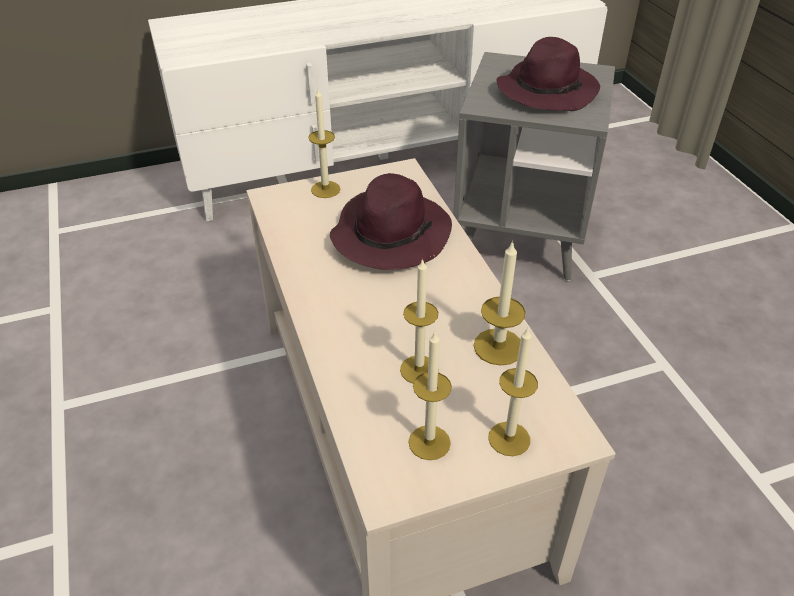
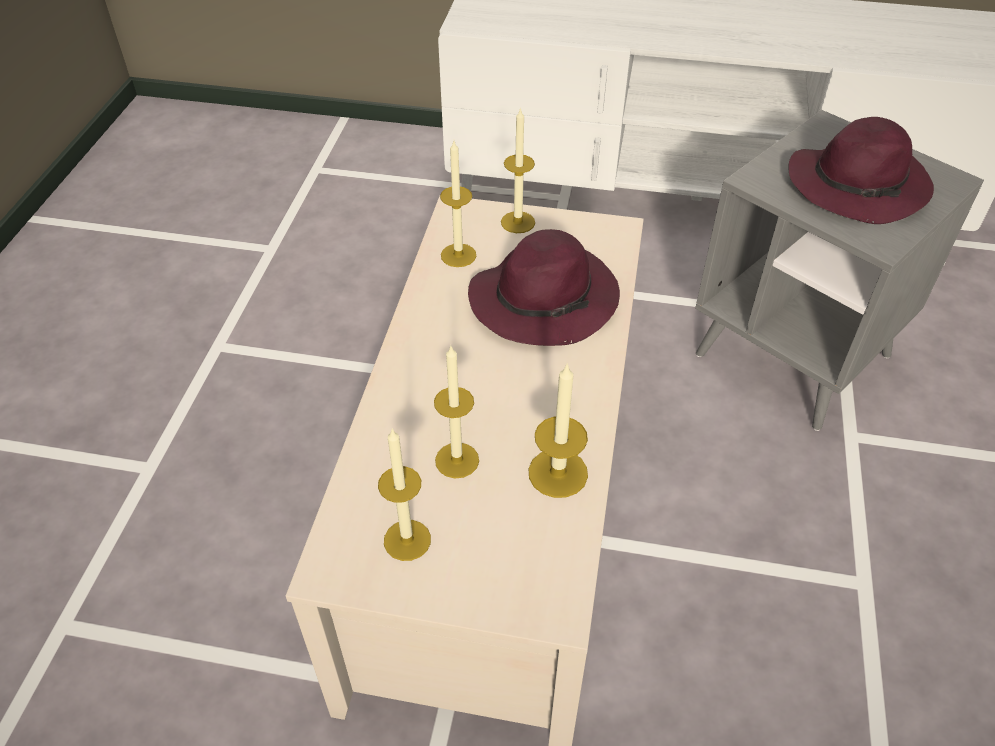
camera: 30 degrees right, 5 degrees up
(509, 438) = (487, 576): candle -> candle (458, 255)

